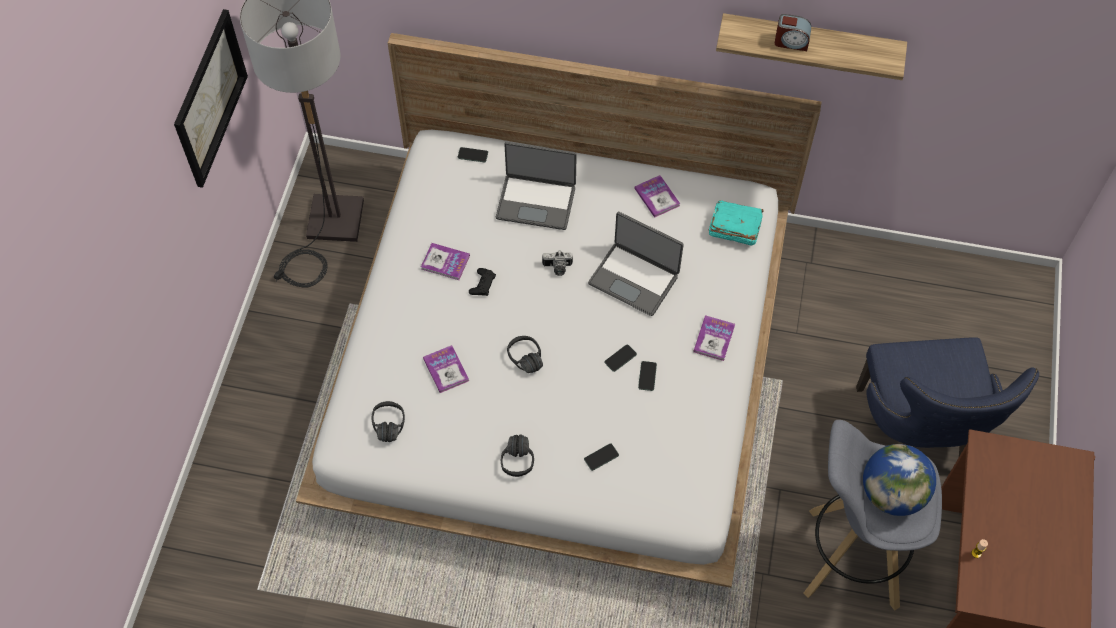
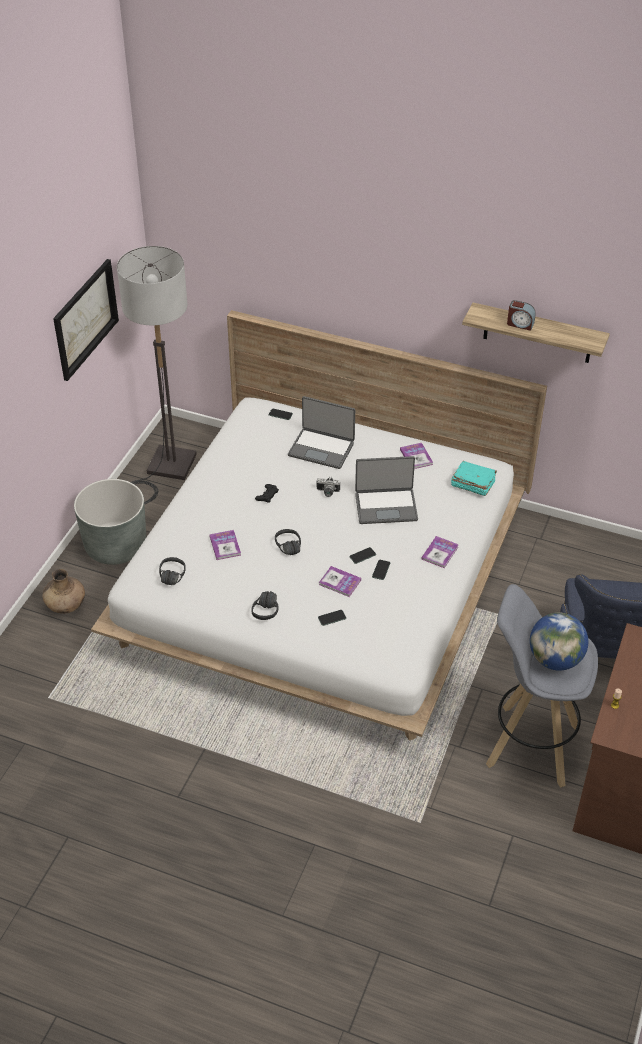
camera: 10 degrees right, 15 degrees down
(248, 451) = (66, 605): none -> brown vase
(291, 353) = (115, 546): none -> grey planter
(445, 262) = (242, 478): book -> book (340, 582)
(634, 278) = (386, 506): laptop -> laptop turned 45 degrees counterclockwise

